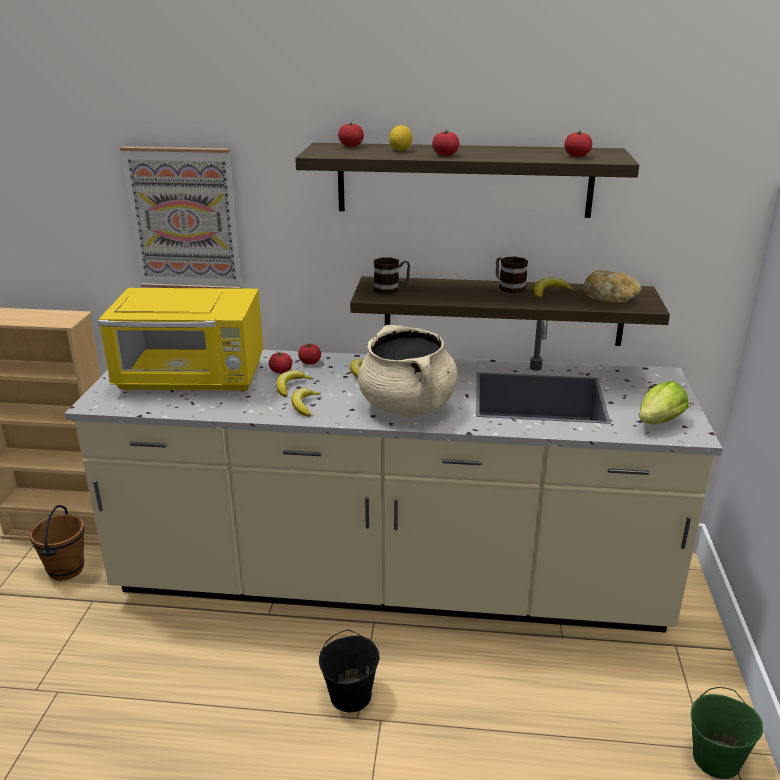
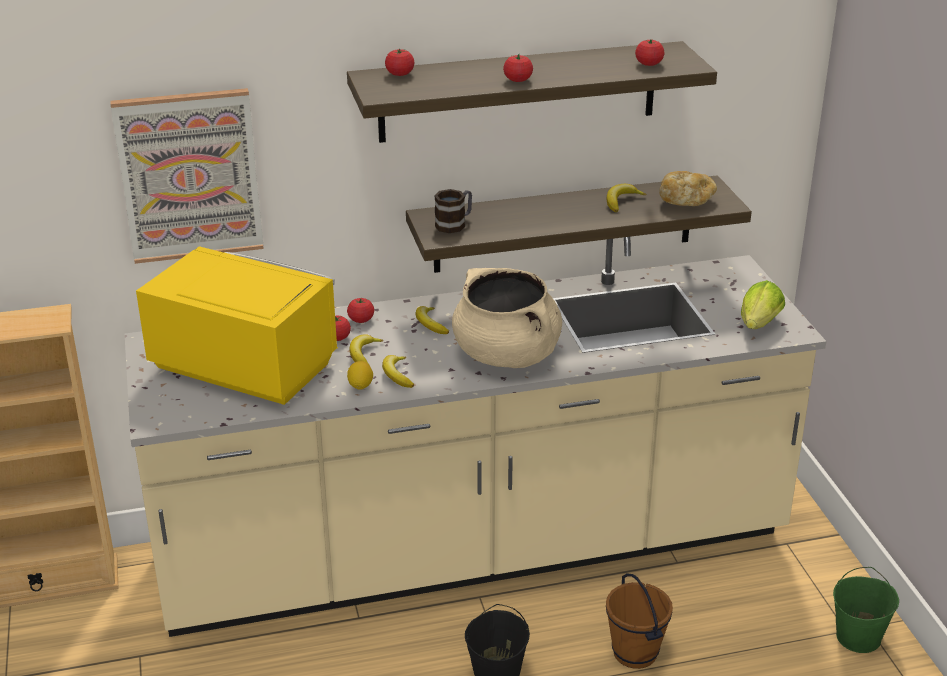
camera: 20 degrees left, 5 degrees up
(66, 570) = (78, 630): brown bucket -> brown bucket (636, 653)
(193, 379) = (243, 367): yellow microwave -> yellow microwave turned 135 degrees counterclockwise
(400, 150) = (462, 76): lemon -> lemon (360, 386)
(508, 287) = (575, 201): mug -> none

